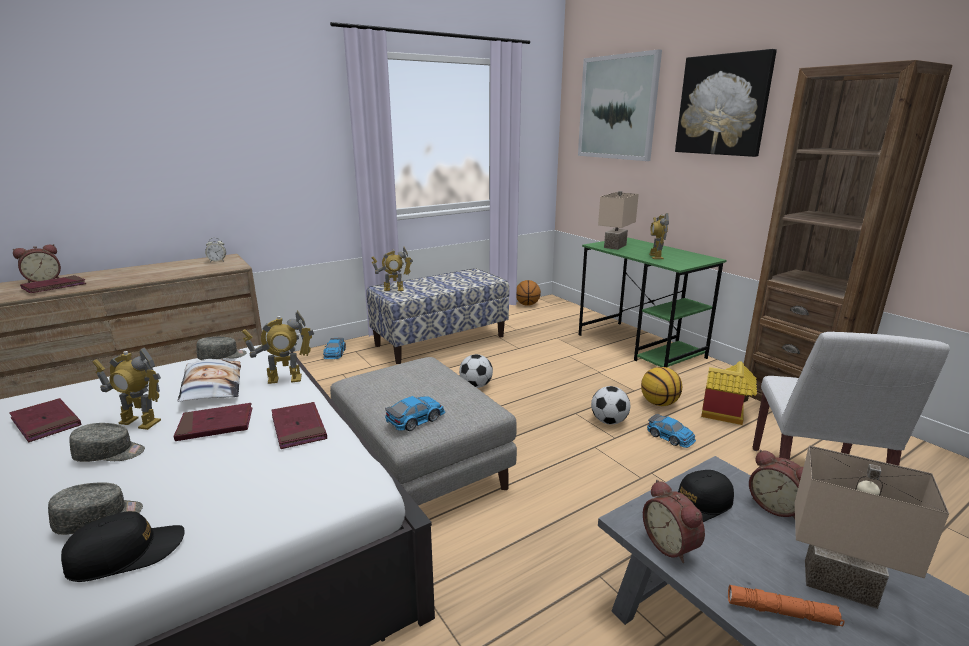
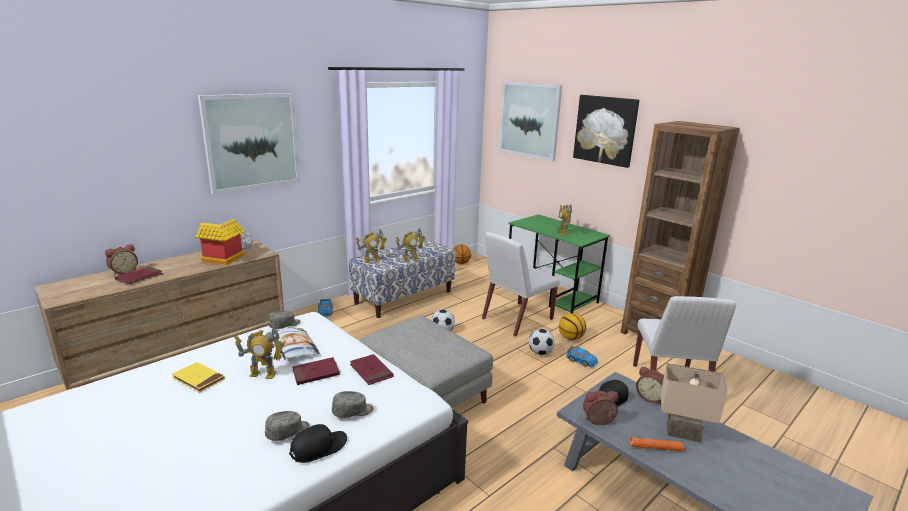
camera: 10 degrees left, 0 degrees up
(46, 423) = (198, 379): red book -> yellow book
(110, 454) = (261, 395): grey cap -> grey cap (353, 411)
(227, 121) = (252, 141): none -> picture
(285, 379) = (341, 339): toy robot -> toy robot (410, 259)
(416, 419) = (432, 360): toy car -> none
(584, 374) = (516, 319): none -> white chair
(616, 246) = (533, 224): beige table lamp -> none
(672, 545) = (598, 422): alarm clock -> alarm clock turned 120 degrees clockwise
(725, 415) = (614, 344): toy house -> toy house (223, 260)

